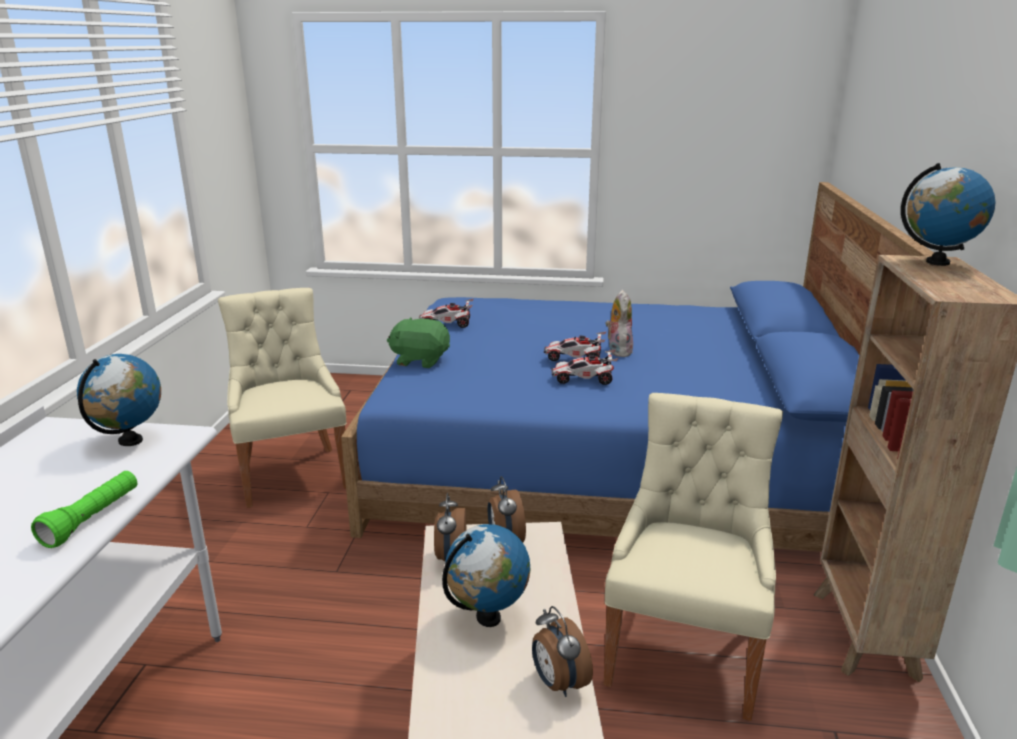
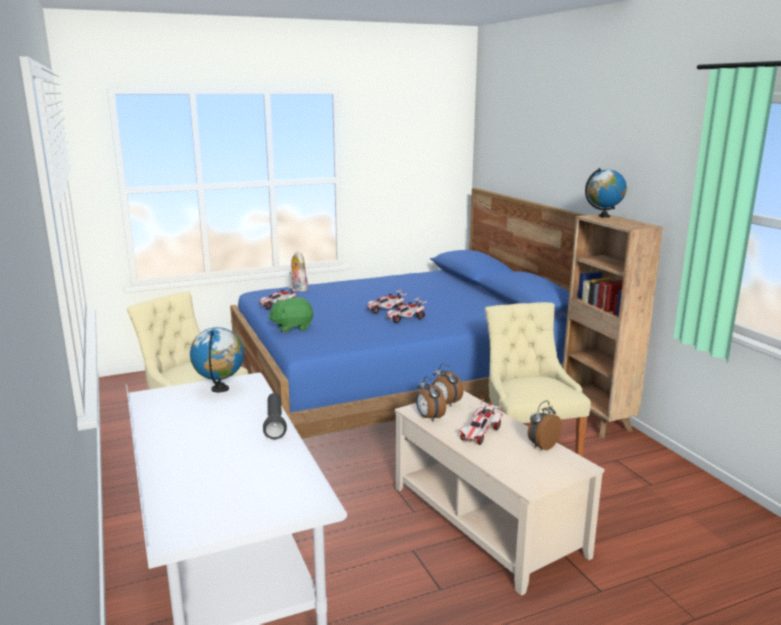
camera: 30 degrees left, 5 degrees down
(92, 519) = (275, 423): green flashlight -> black flashlight
(488, 618) = (480, 434): globe -> toy car
(558, 683) = (541, 445): alarm clock -> alarm clock turned 105 degrees clockwise
(618, 351) = (404, 302): plush toy -> plush toy (298, 289)

